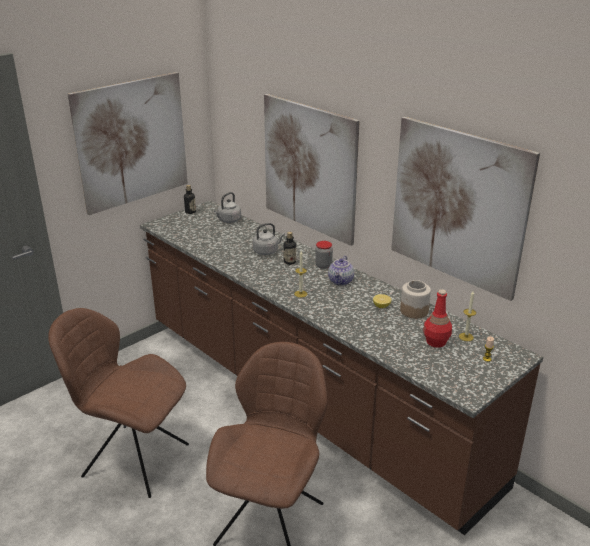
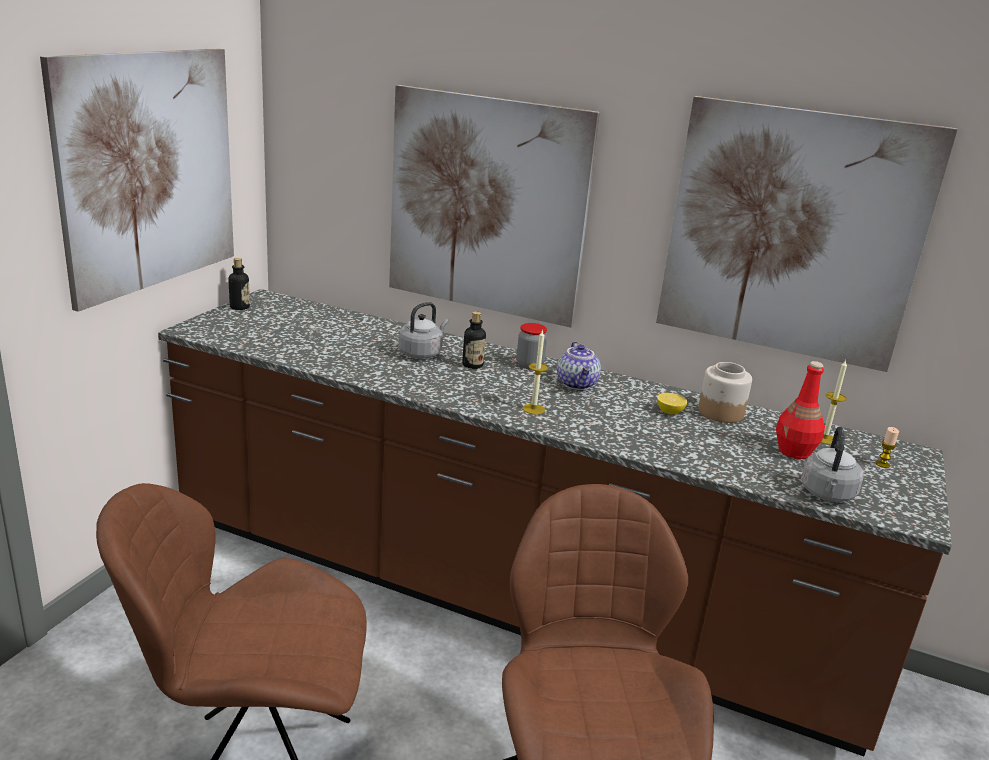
camera: 25 degrees left, 5 degrees down
(228, 220) = (318, 315): grey kettle -> grey kettle (827, 494)

